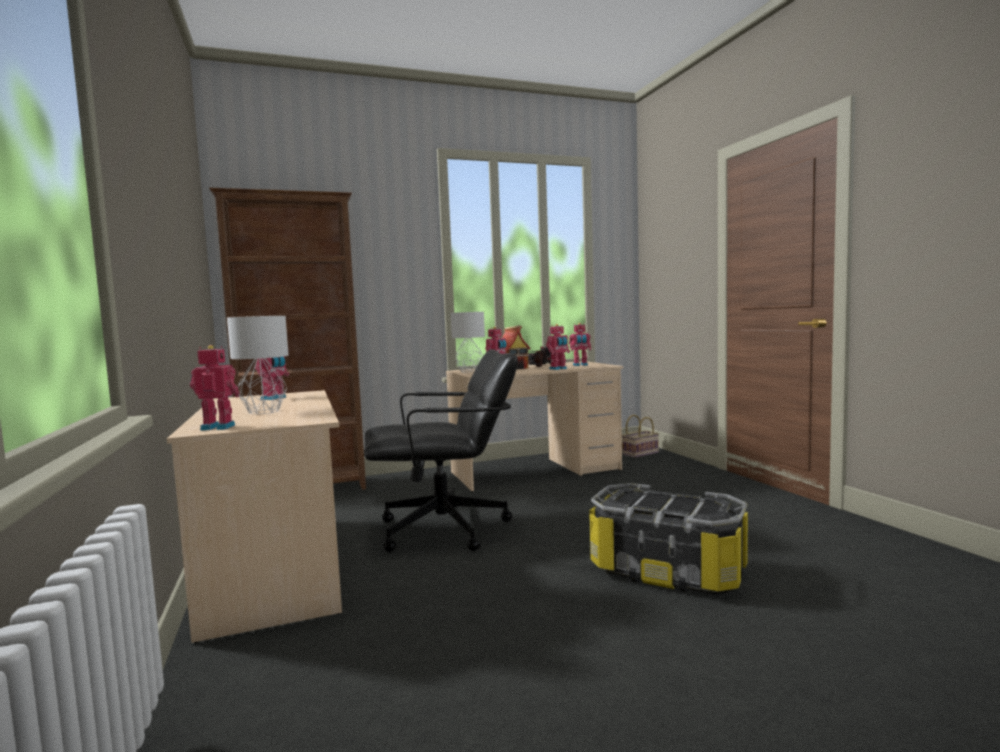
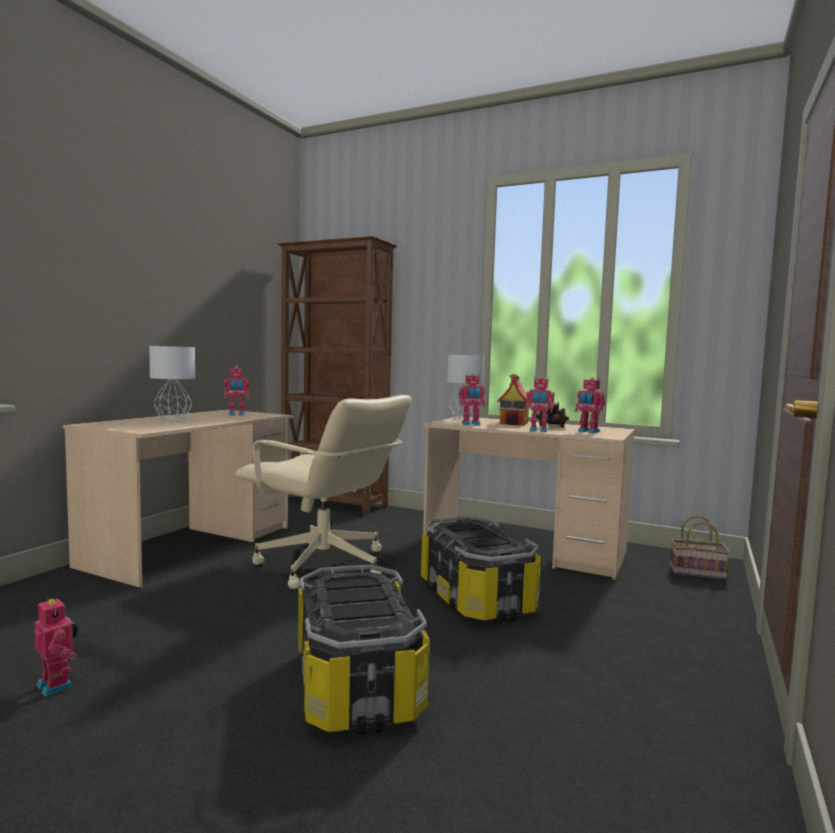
camera: 45 degrees right, 0 degrees up
(219, 427) = (104, 424): toy robot -> toy robot (57, 685)
(445, 530) = (324, 565): black office chair -> beige office chair
(591, 506) = (477, 598): none -> storage box

